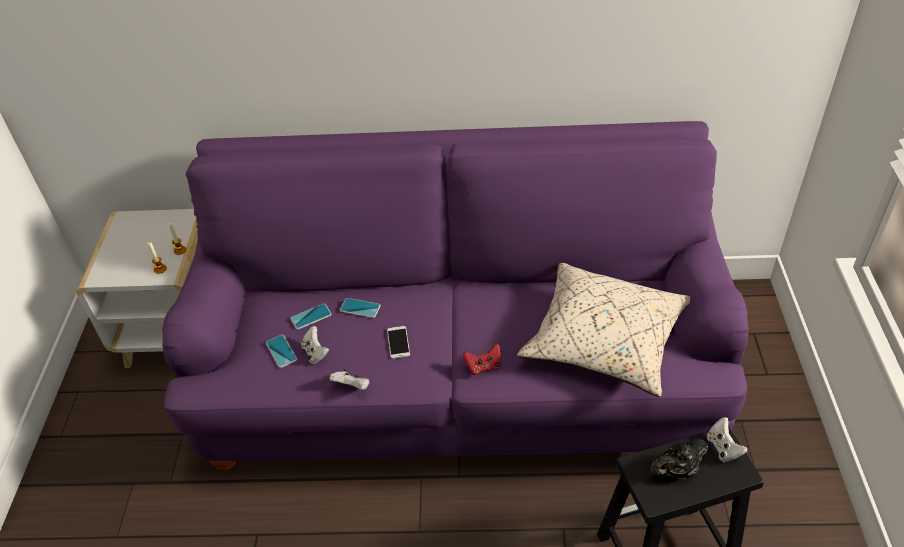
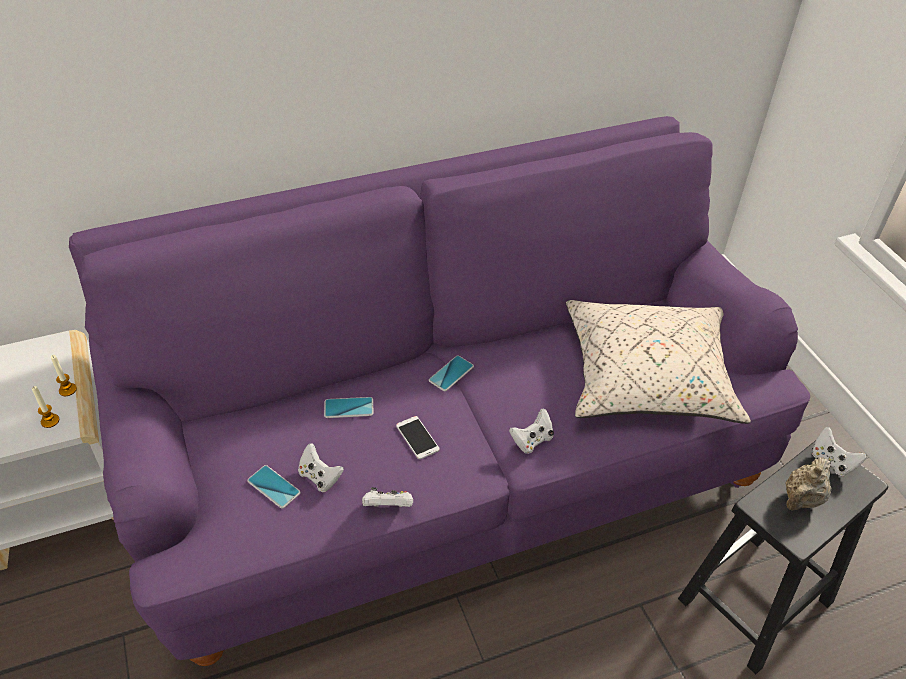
camera: 25 degrees left, 0 degrees up
(311, 317) = (291, 433): phone -> phone (451, 373)
(483, 366) = (532, 440): red game controller -> white game controller
(677, 470) = (801, 499): black teapot -> beige teapot

